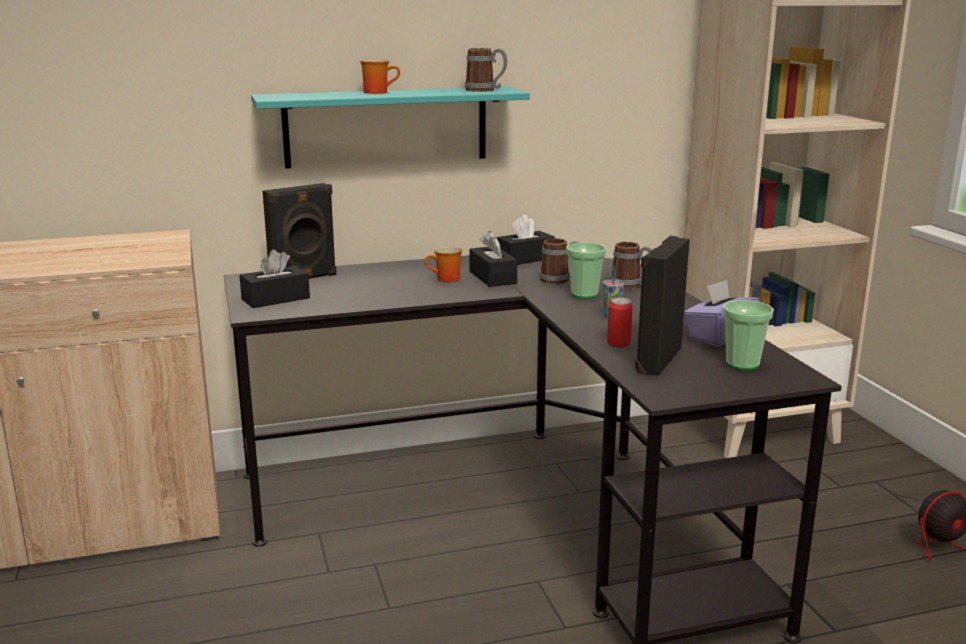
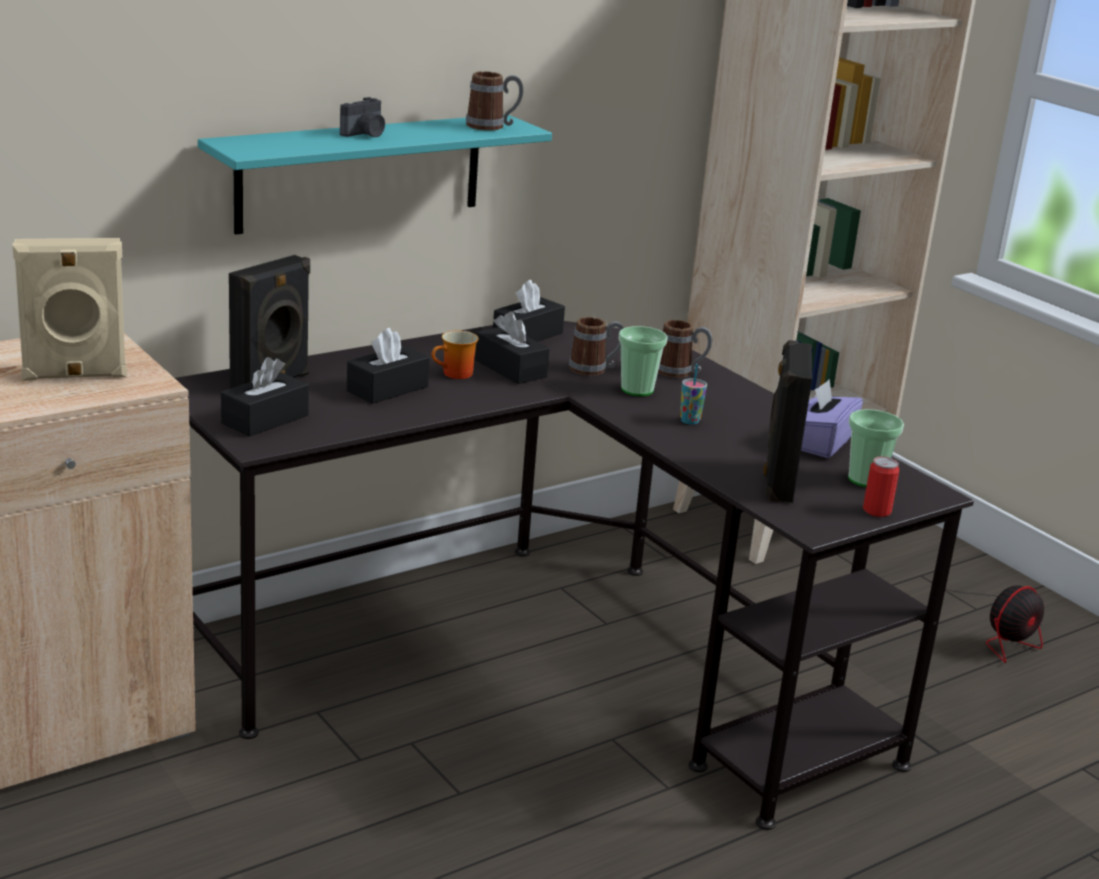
camera: 20 degrees left, 5 degrees up
(123, 254) = (74, 376): none -> beige speaker
(378, 92) = (365, 134): mug -> camera
(385, 285) = (387, 389): none -> black tissue box
(618, 343) = (722, 460): can -> can (877, 511)

